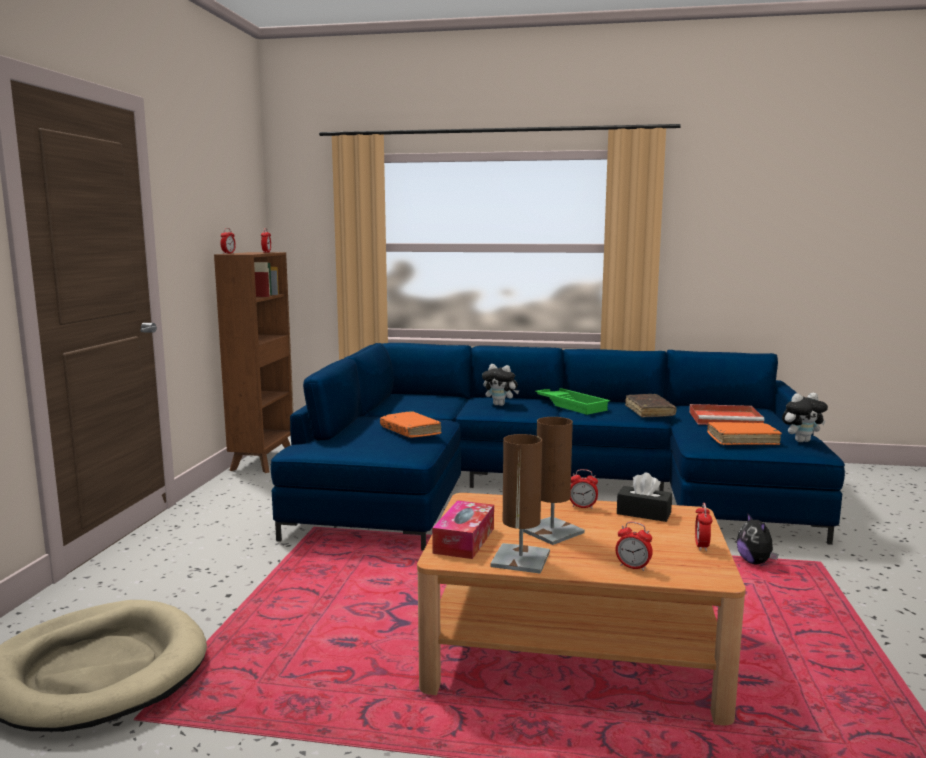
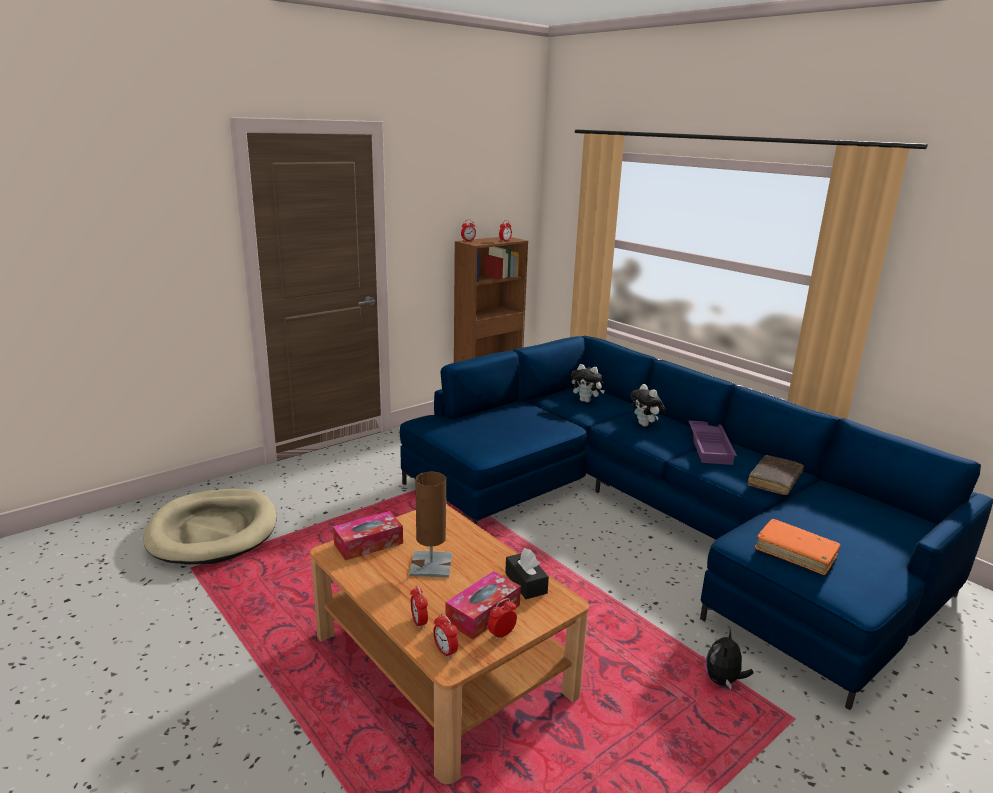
camera: 40 degrees right, 10 degrees up
(410, 431) = (519, 430): orange book -> none
(520, 559) = (368, 576): brown table lamp -> none
(572, 405) = (711, 447): green tray -> purple tray
(582, 507) = (495, 555): alarm clock -> alarm clock (445, 651)
(661, 541) = (483, 613): none -> tissue box
(726, 419) = (842, 520): red tray -> none
(801, 441) = (871, 581): plush toy -> plush toy (586, 401)

